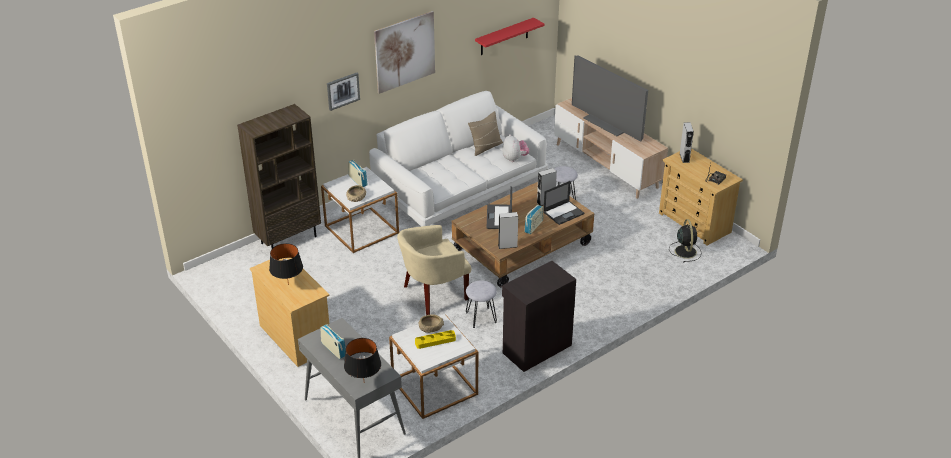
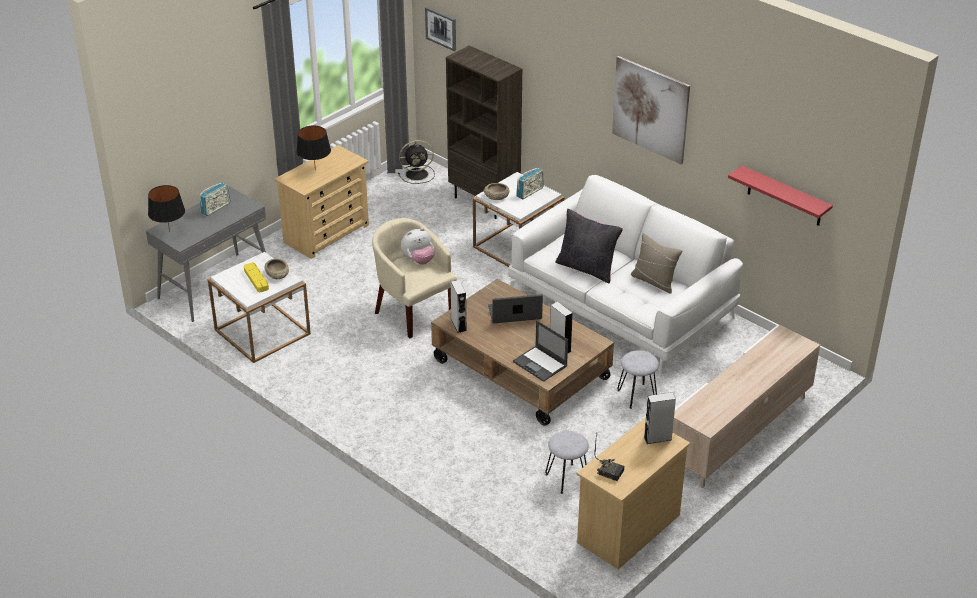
camera: 80 degrees right, 0 degrees up
(343, 91) = (576, 98): picture -> picture (441, 28)
(460, 173) = (587, 268): none -> black pillow
(480, 317) = (379, 351): grey stool -> grey stool (566, 478)
(514, 158) = (638, 307): plush toy -> plush toy (418, 260)
(533, 226) = (503, 342): radio -> none
(536, 348) = (332, 398): black cabinet -> none
(608, 123) = (750, 375): television -> none
(685, 251) = (557, 520): black fan -> black fan (418, 174)

